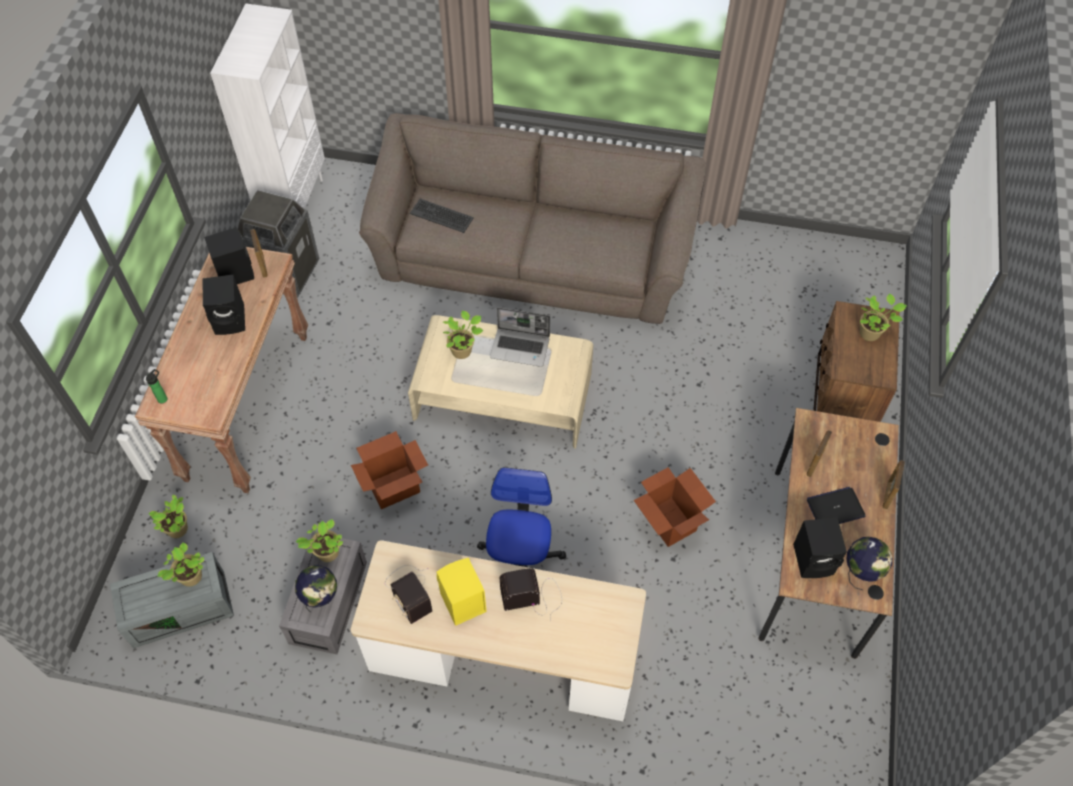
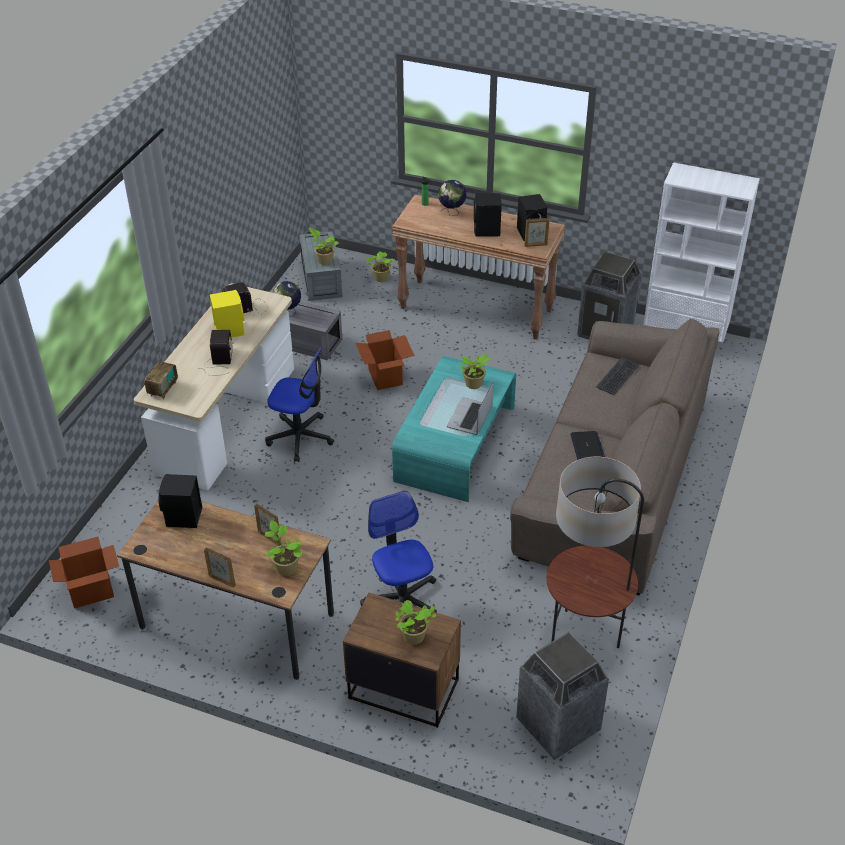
camera: 100 degrees right, 15 degrees down
(326, 554) = (321, 316): potted plant -> potted plant (285, 567)
(503, 397) = (455, 444): beige coffee table -> turquoise coffee table
(601, 653) = (163, 389): none -> radio
(669, 522) = (305, 530): cardboard box -> cardboard box (92, 591)
(738, 266) = (584, 637): none -> floor lamp
(740, 413) = (401, 600): none -> office chair
(835, 508) = (223, 542): laptop -> laptop (587, 447)
(838, 278) = (558, 725): none -> trash can
(861, 572) = (160, 544): globe -> globe (452, 213)

